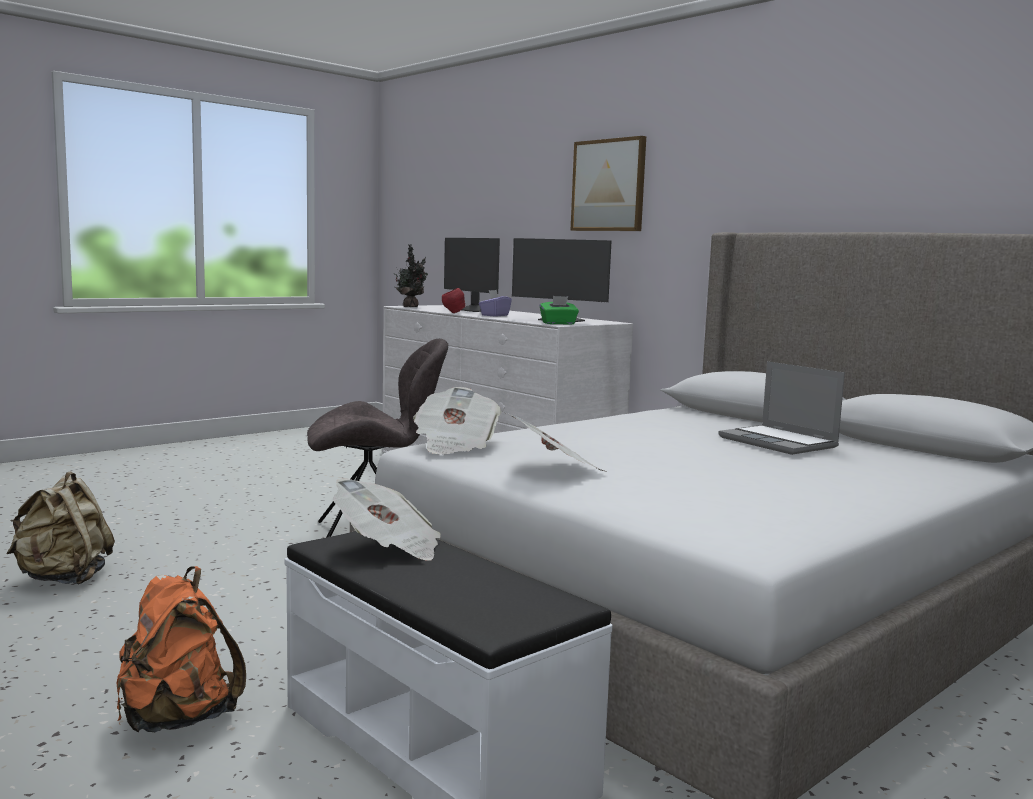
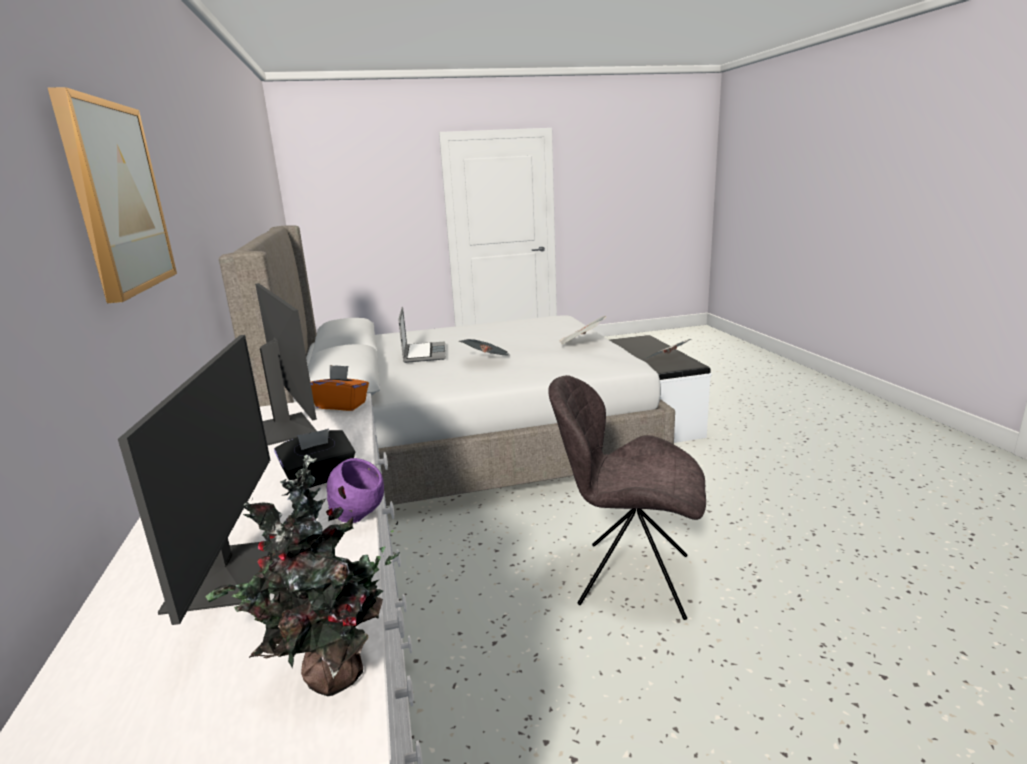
camera: 150 degrees left, 10 degrees up
(64, 579) = (915, 557): beige backpack -> none
(177, 719) = (754, 439): orange backpack -> none
(453, 313) = (359, 518): red bowl -> purple bowl
(454, 445) = (614, 361): newspaper -> newspaper (487, 361)
(494, 315) = (320, 478): purple tissue box -> black tissue box
(558, 323) = (341, 405): green tissue box -> orange tissue box

